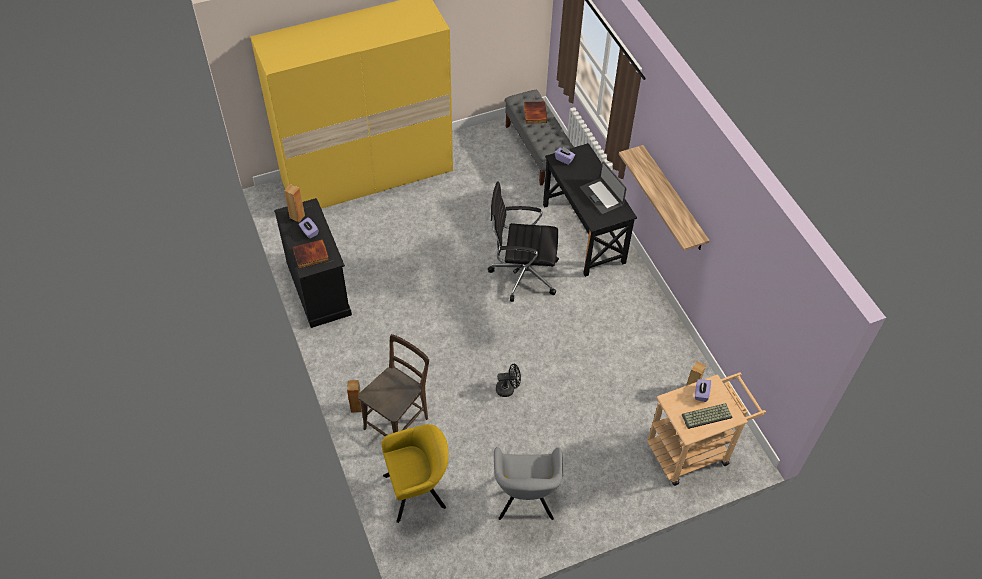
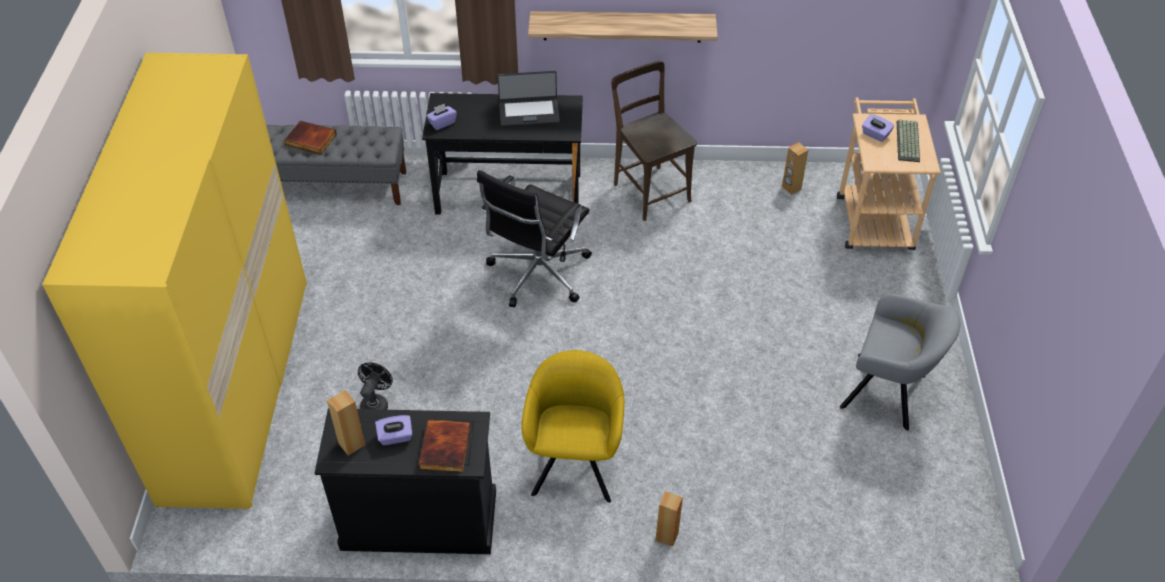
camera: 65 degrees left, 5 degrees down
(398, 421) = (713, 491): brown chair -> brown chair (649, 190)
(418, 490) = (835, 504): yellow armchair -> yellow armchair (575, 462)
(508, 389) = (714, 353): black fan -> black fan (376, 404)

